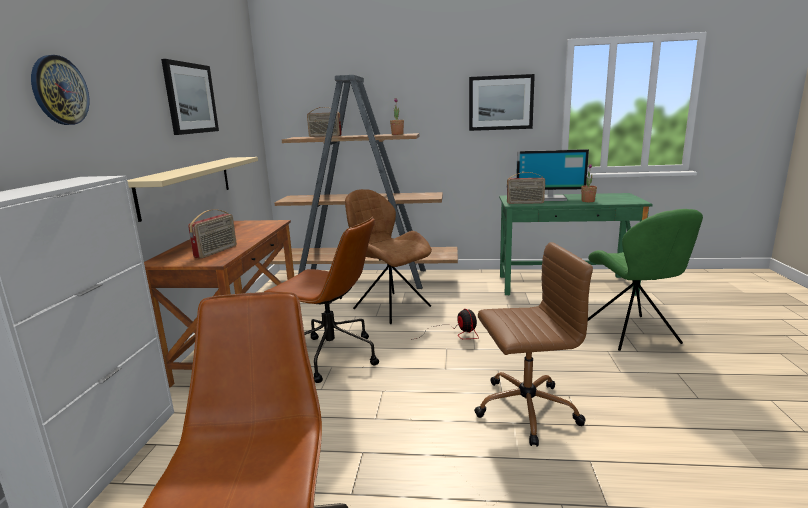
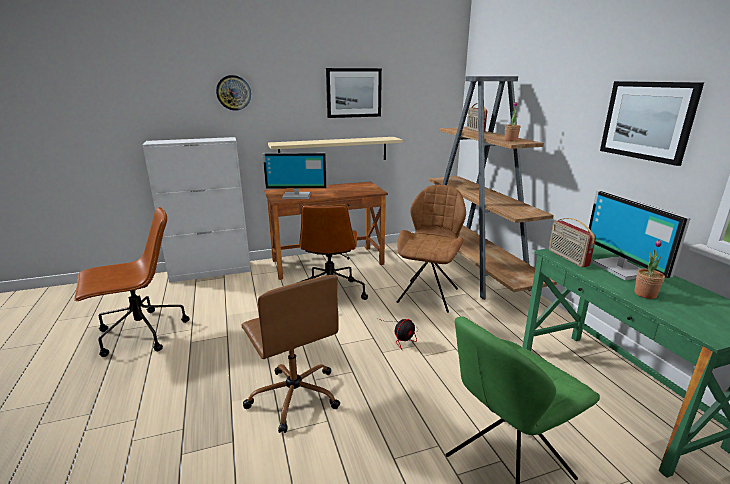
camera: 65 degrees right, 5 degrees up
(216, 251) = (297, 196): radio -> monitor

